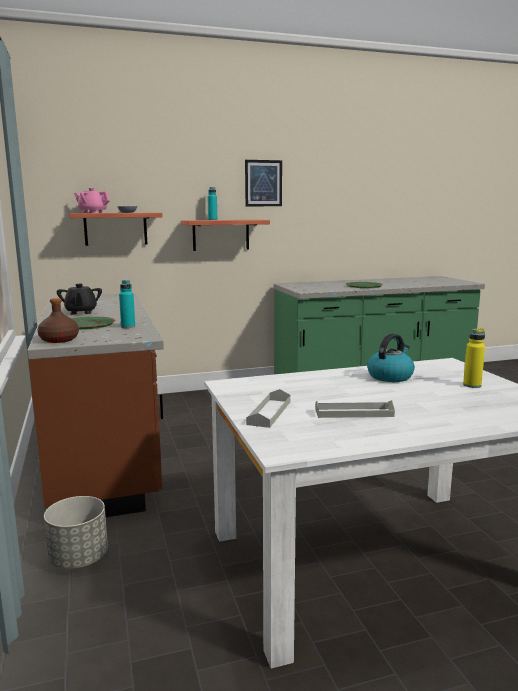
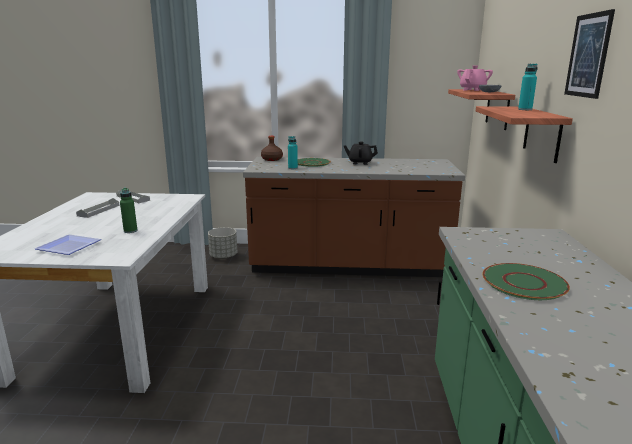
camera: 110 degrees right, 5 degrees up
(390, 376) = (130, 231): kettle -> green bottle
(472, 385) = (66, 247): yellow bottle -> plate

